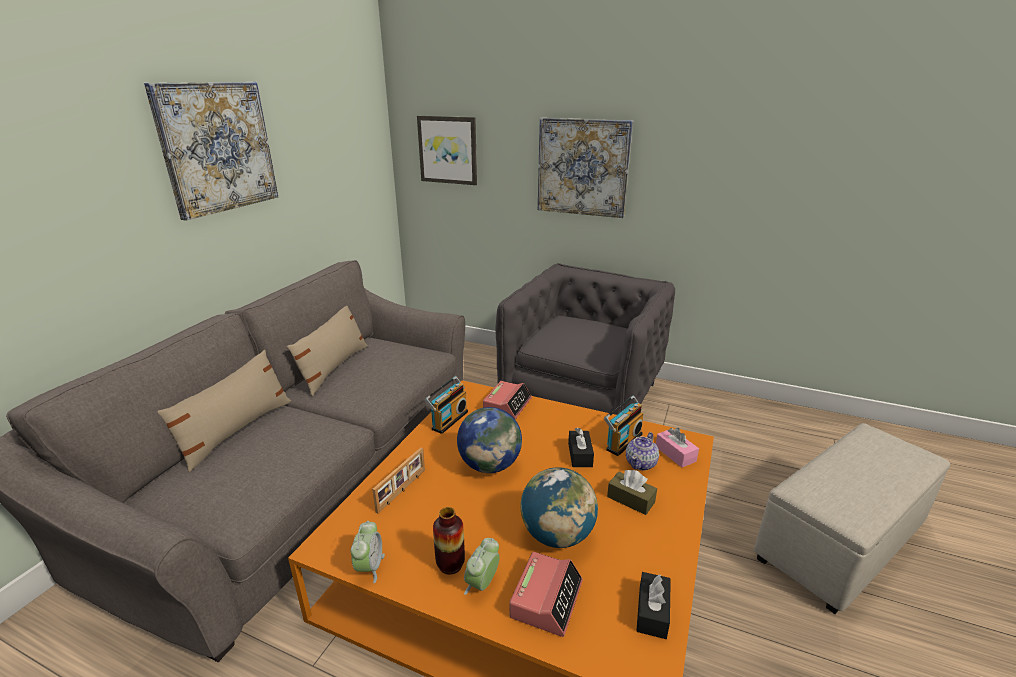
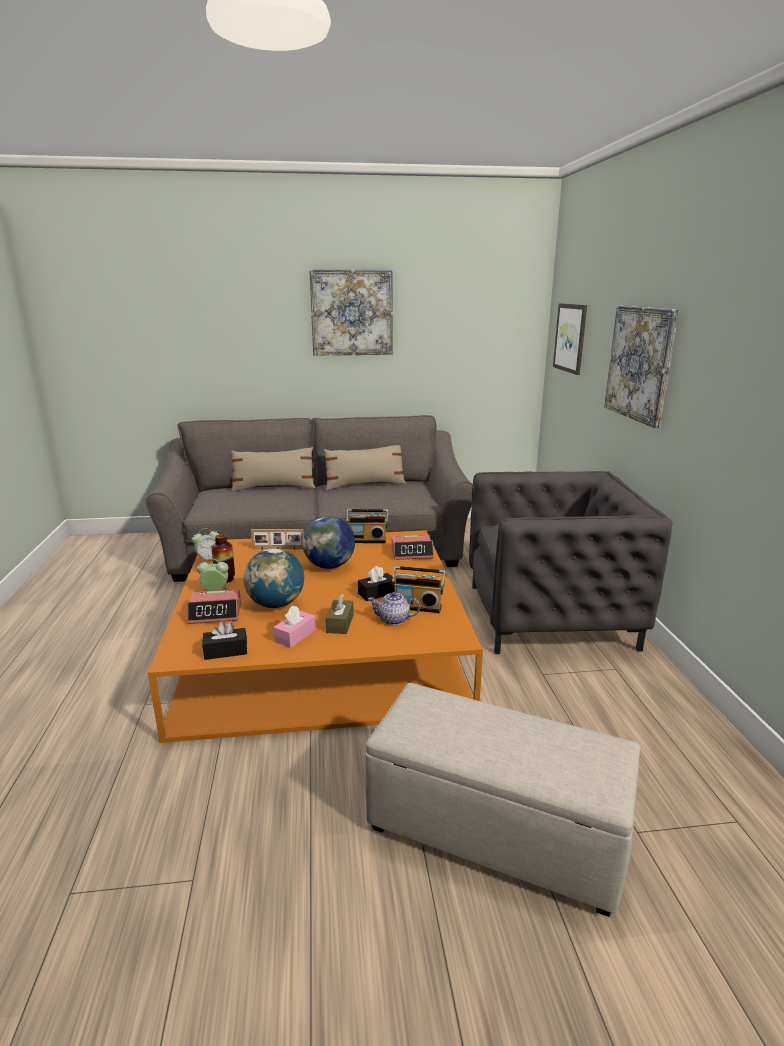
camera: 60 degrees right, 5 degrees down
(675, 454) = (426, 633): pink tissue box -> pink tissue box (295, 636)

